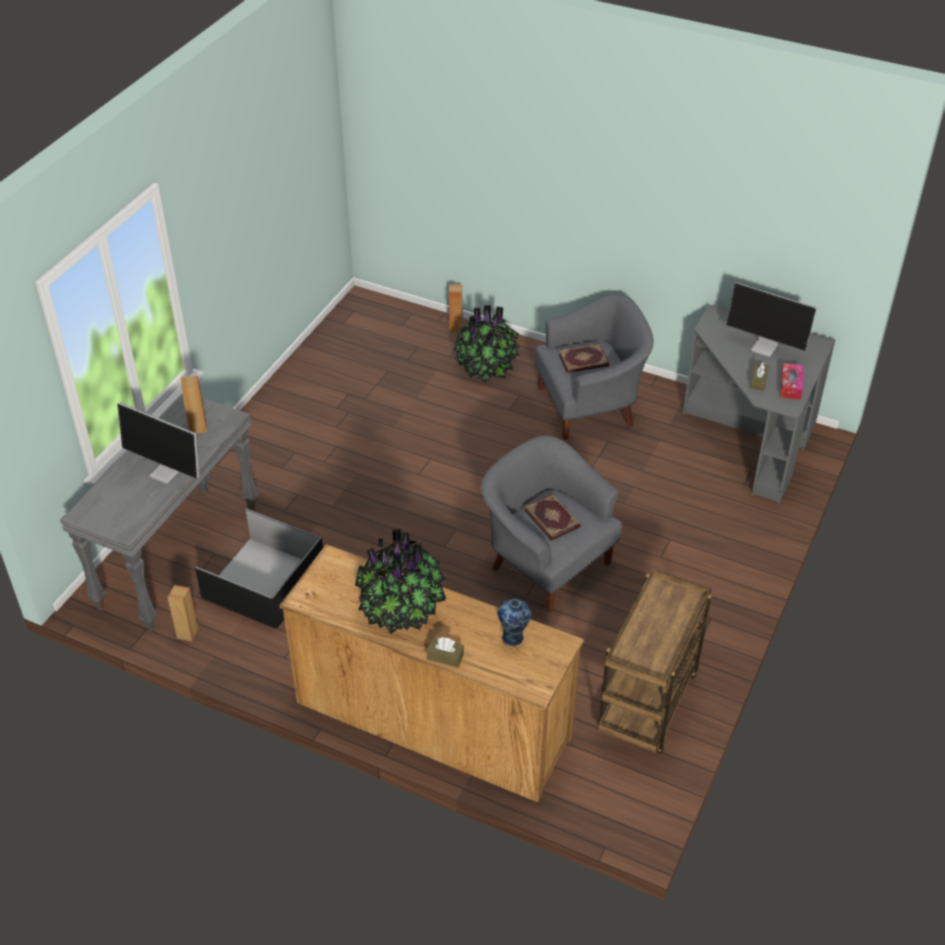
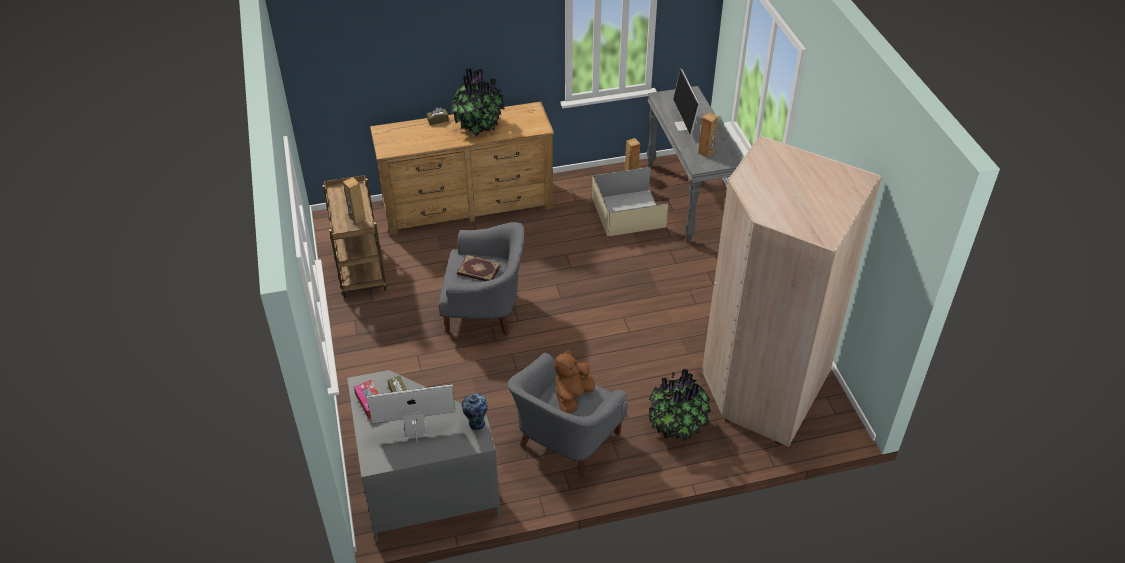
camera: 140 degrees right, 0 degrees up
(166, 472) = (684, 126): monitor -> monitor turned 90 degrees counterclockwise
(264, 581) = (628, 213): black storage box -> beige storage box
(379, 357) = (761, 385): none -> beige wardrobe
(456, 328) = (744, 450): brown speaker -> brown speaker (357, 218)
(514, 638) = (412, 142): vase -> vase (476, 424)
(583, 361) = (572, 397): book -> brown plush toy

